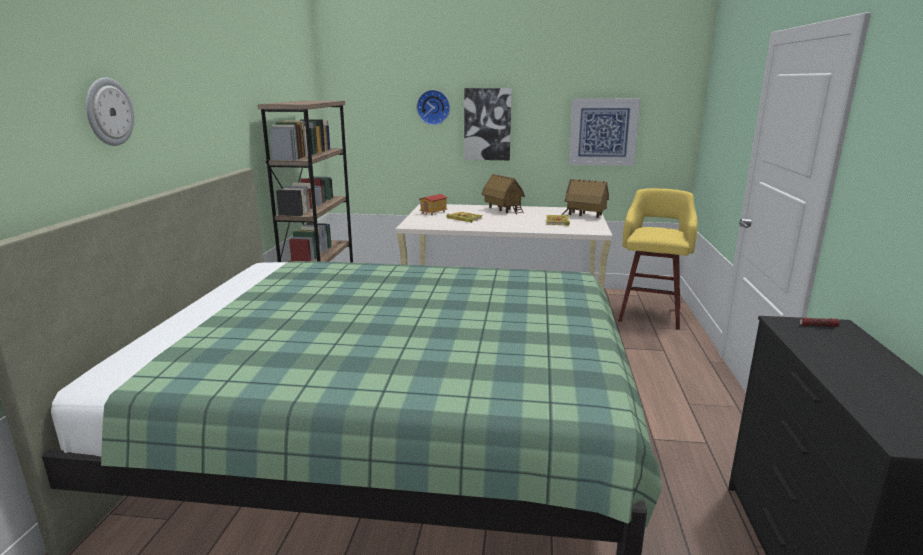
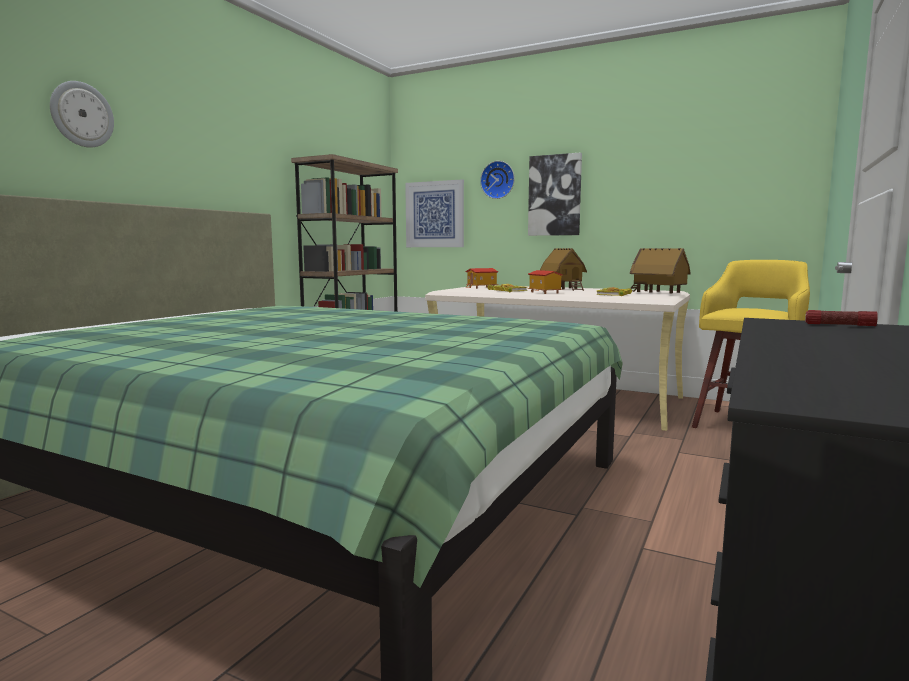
camera: 20 degrees right, 10 degrees down
(499, 221) = (544, 292): none -> toy house
(603, 132) = (692, 197): picture -> picture (434, 214)

